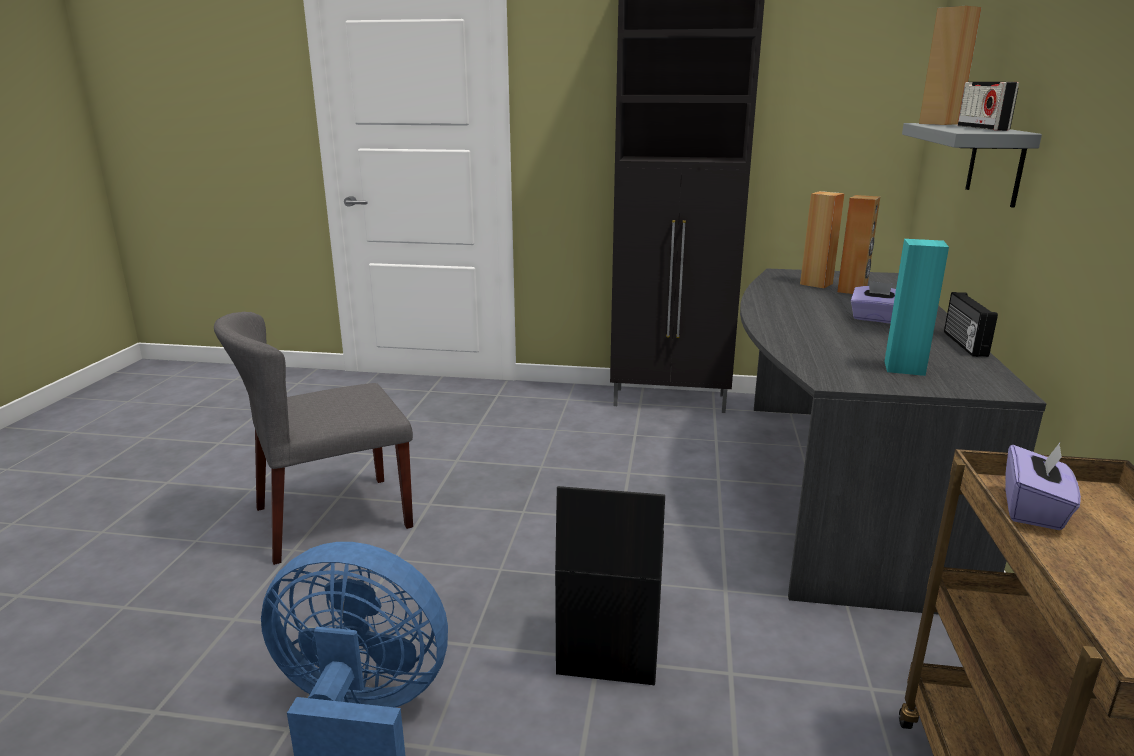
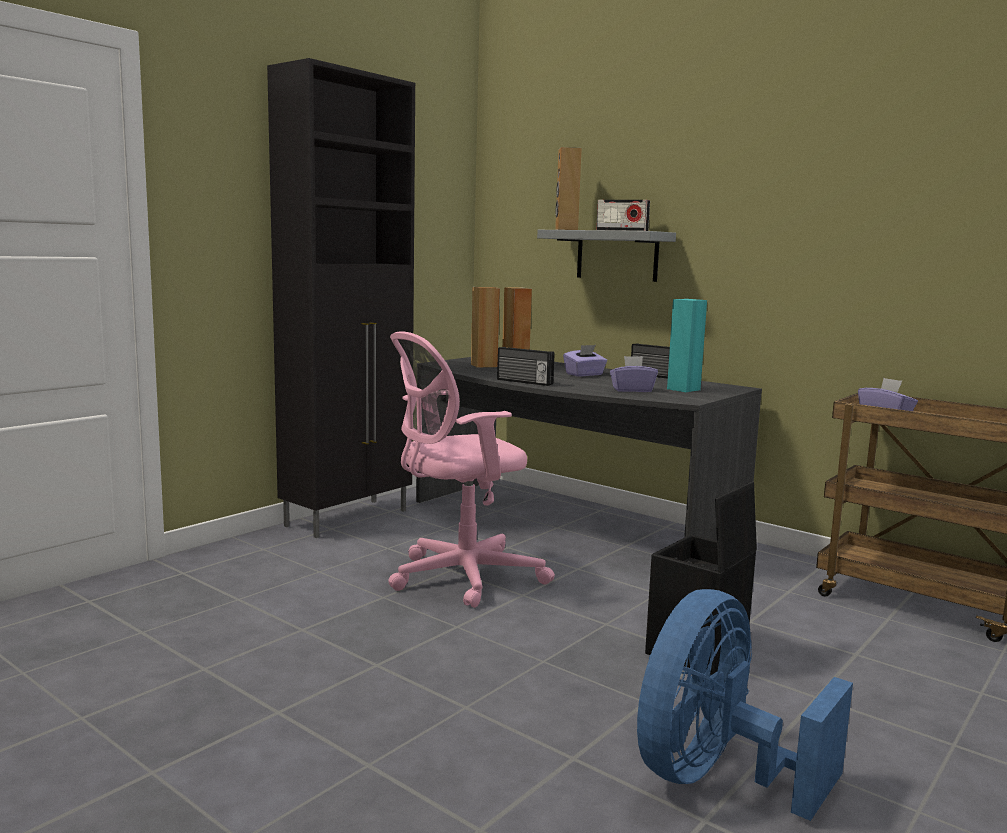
camera: 60 degrees left, 10 degrees down
(332, 518) = (326, 726): grey chair -> none
(617, 481) = (459, 578): none -> pink office chair
(763, 310) = (524, 382): none -> radio
(831, 350) = (632, 390): none -> purple tissue box

